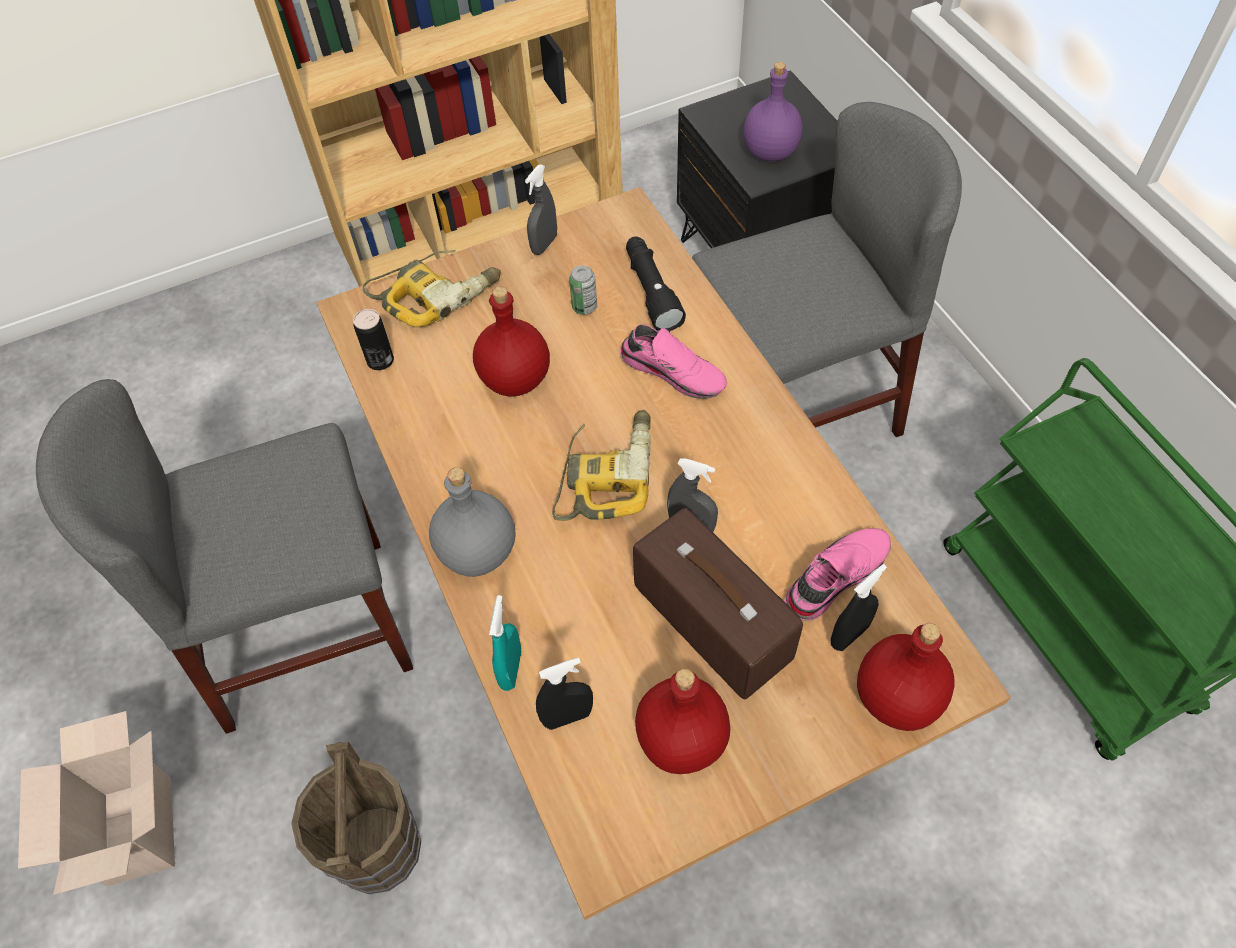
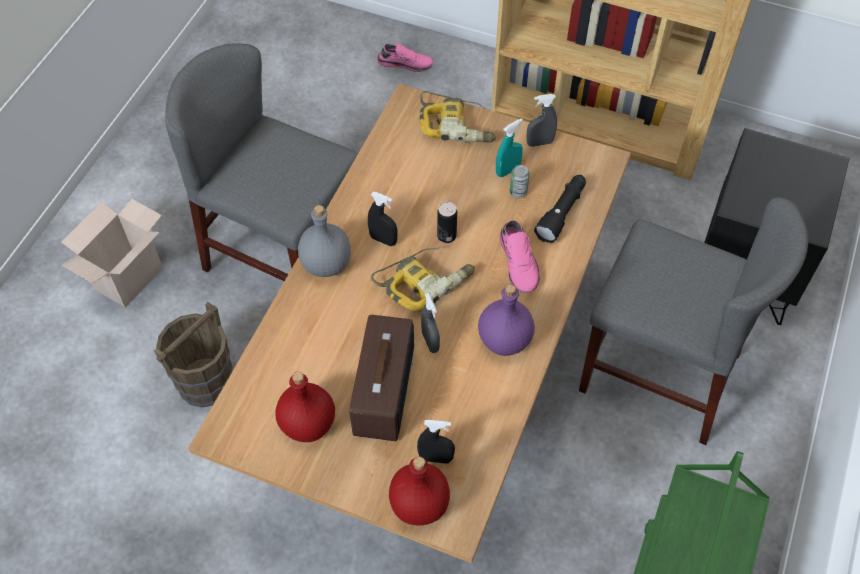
camera: 45 degrees right, 0 degrees up
(380, 360) = (392, 137): can -> can (446, 236)
(511, 669) = (278, 326): turquoise spray bottle -> turquoise spray bottle (508, 170)
(515, 380) = (439, 200): red bottle -> none
(567, 717) = (276, 368): black spray bottle -> black spray bottle (383, 240)
(769, 152) = (764, 197): purple bottle -> purple bottle (503, 340)
(834, 576) = (465, 427): pink shoe -> pink shoe (405, 63)

